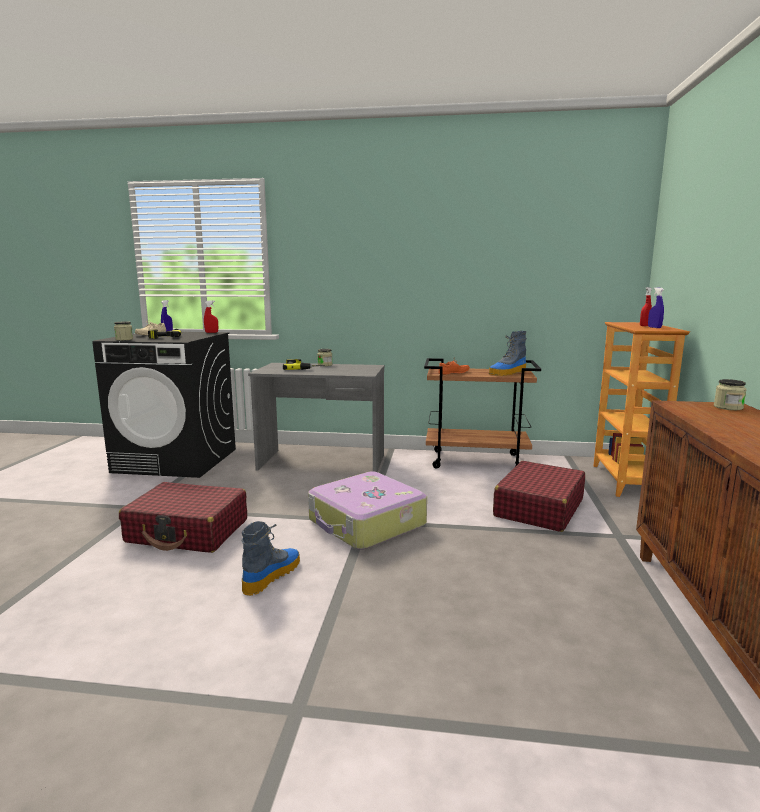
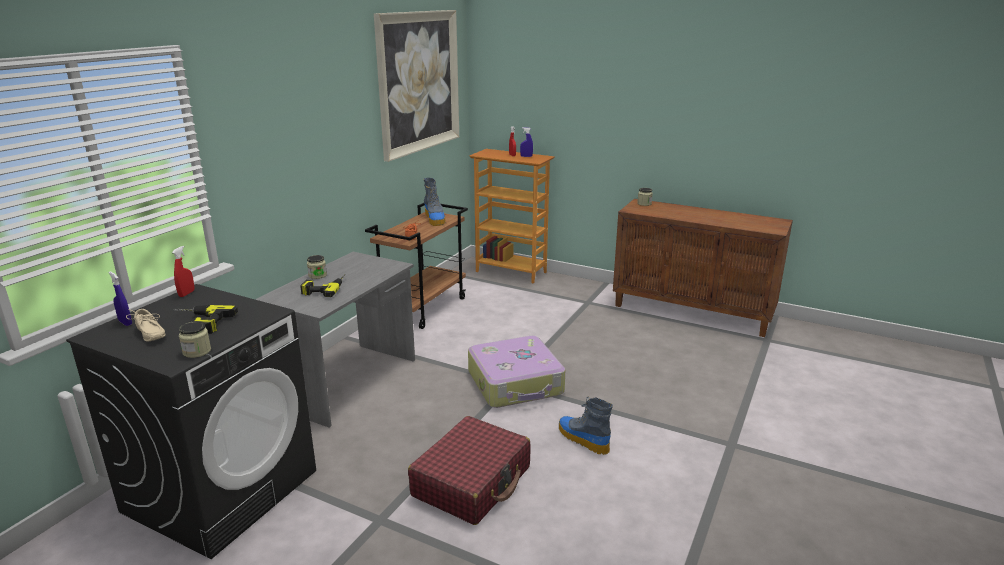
camera: 70 degrees left, 10 degrees up
(538, 508) = (533, 312): red suitcase -> none
(543, 230) = (418, 82): none -> picture

